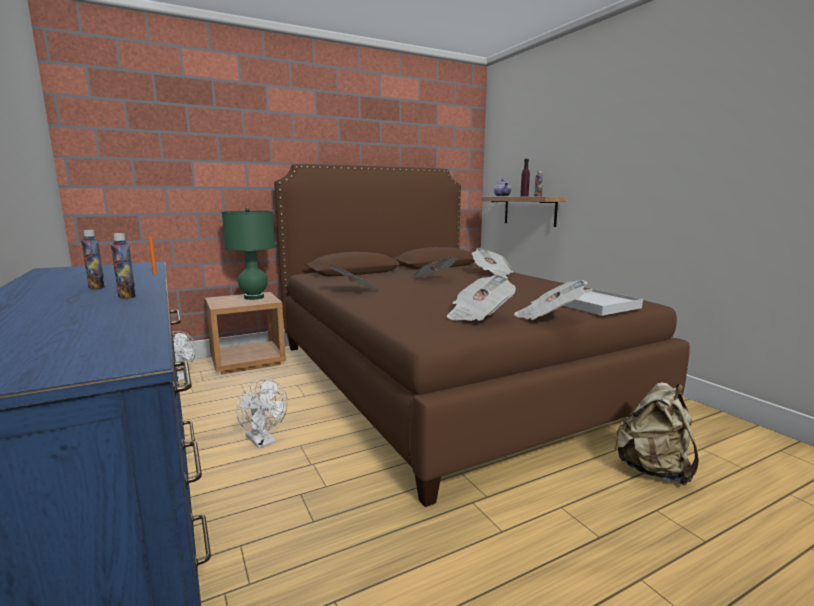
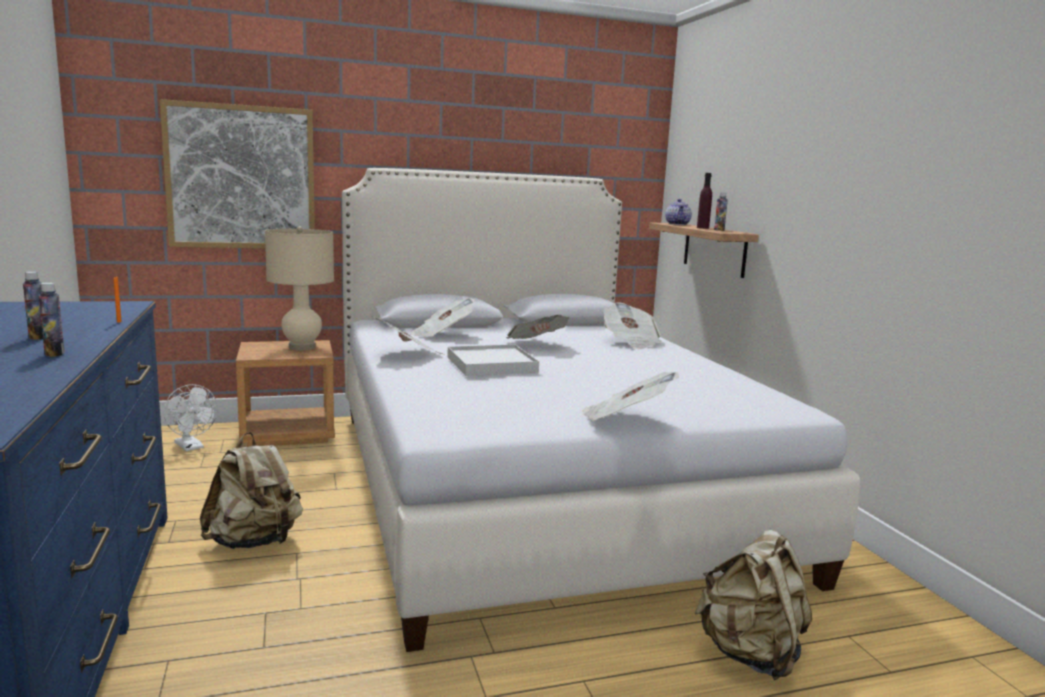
camera: 10 degrees right, 0 degrees up
(197, 173) = (241, 177): none -> picture
(254, 297) = (302, 347): green table lamp -> beige table lamp
(263, 441) = (254, 542): white fan -> beige backpack
(442, 377) = (536, 485): brown bed -> white bed
(478, 315) = (529, 408): newspaper -> newspaper (442, 334)
(595, 305) = (718, 408): white tray -> white tray (491, 364)

